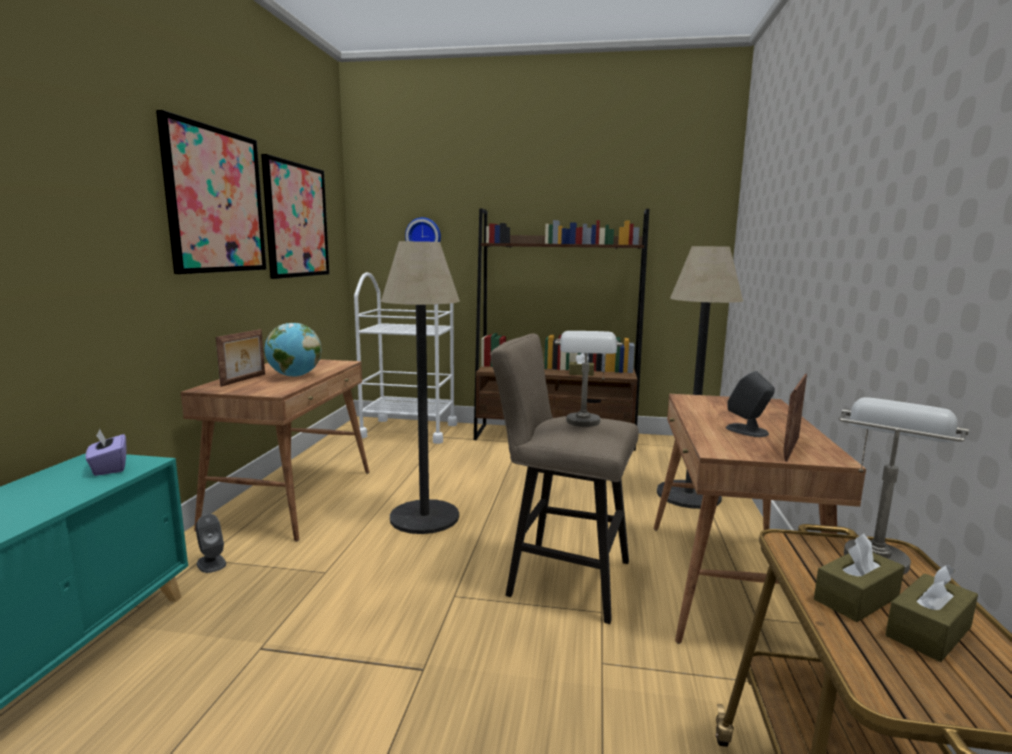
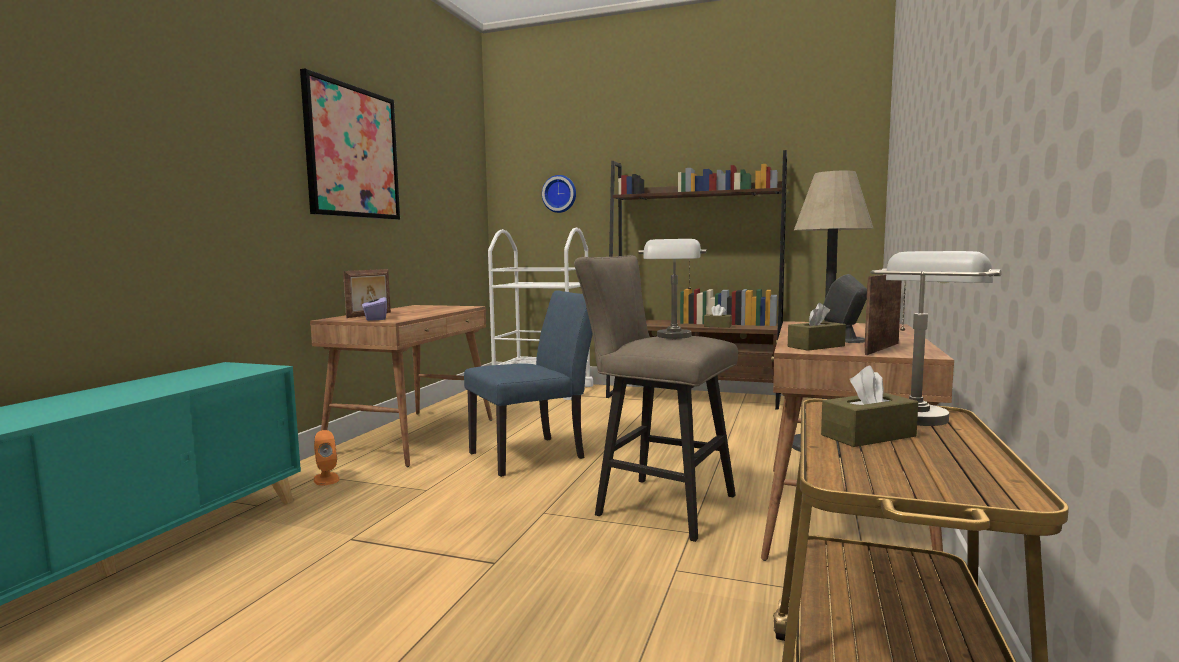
camera: 10 degrees right, 5 degrees down
(109, 468) = (235, 370): purple tissue box -> purple tissue box (375, 319)
(211, 563) = (326, 479): grey speaker -> orange speaker
(294, 376) = (416, 313): globe -> none
(296, 220) = (433, 177): picture -> none
(424, 517) = (535, 454): floor lamp -> blue chair
(928, 631) = (926, 454): brown tissue box -> brown tissue box (816, 346)

